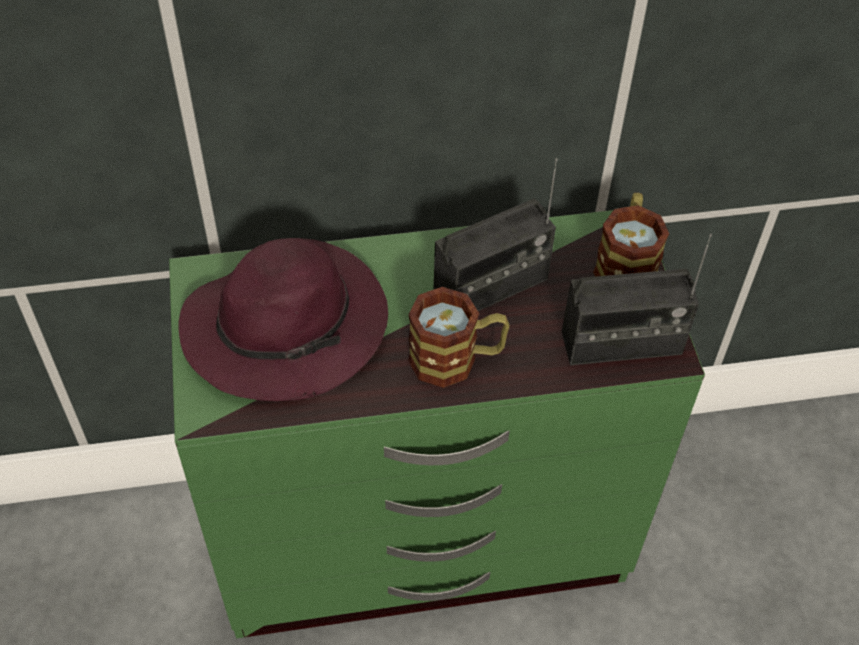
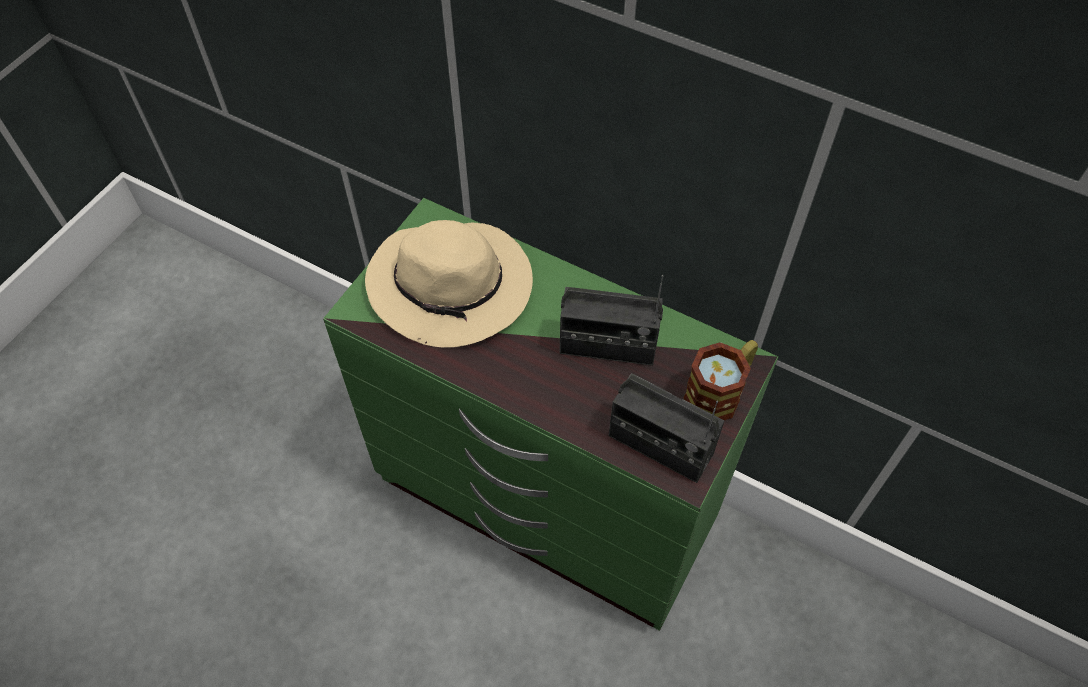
camera: 40 degrees right, 5 degrees up
(289, 325) = (453, 287): purple hat -> beige hat
(456, 359) = (536, 380): mug -> none

